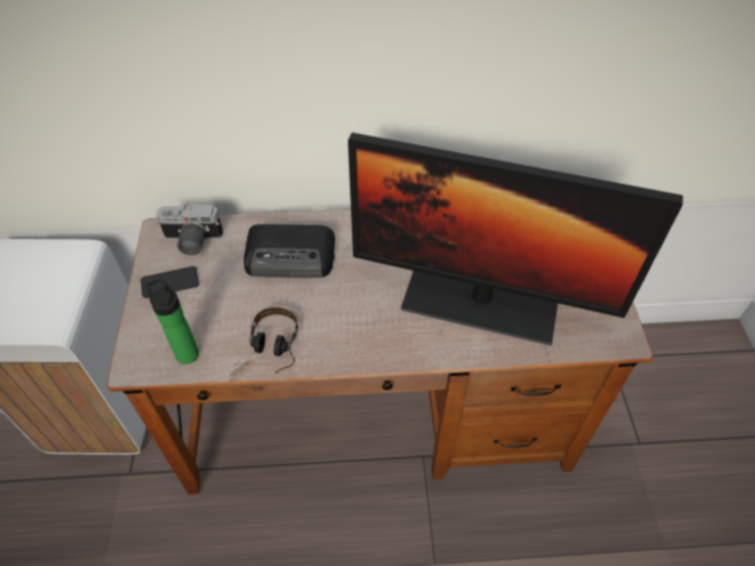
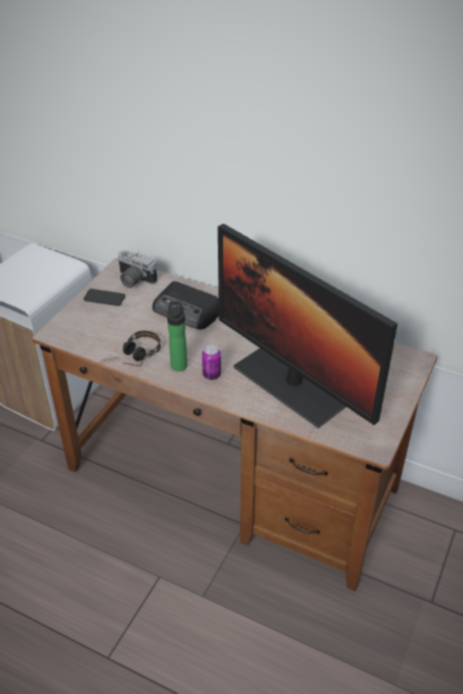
camera: 30 degrees right, 10 degrees down
(185, 351) = (86, 337): bottle -> bottle (179, 364)
(384, 332) = (211, 375): none -> can

